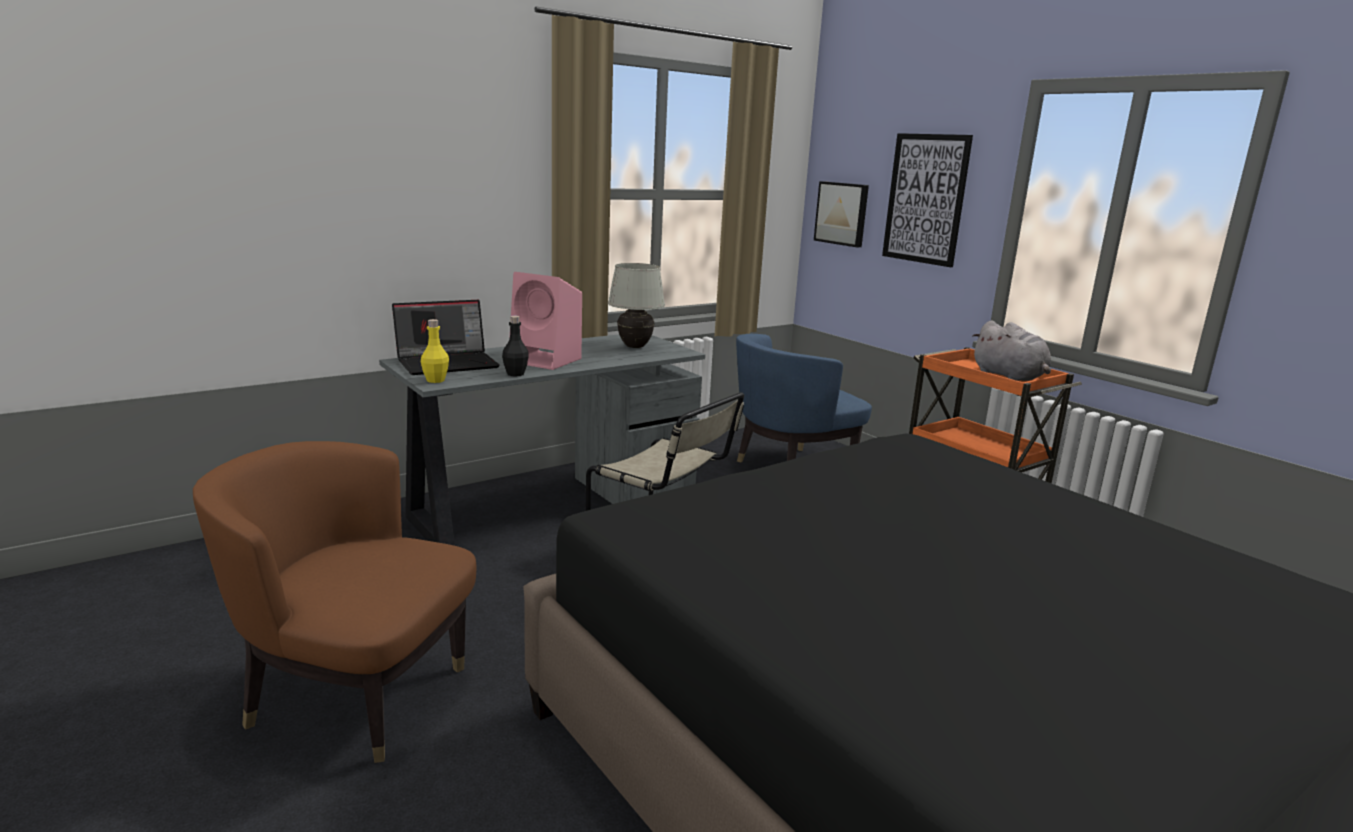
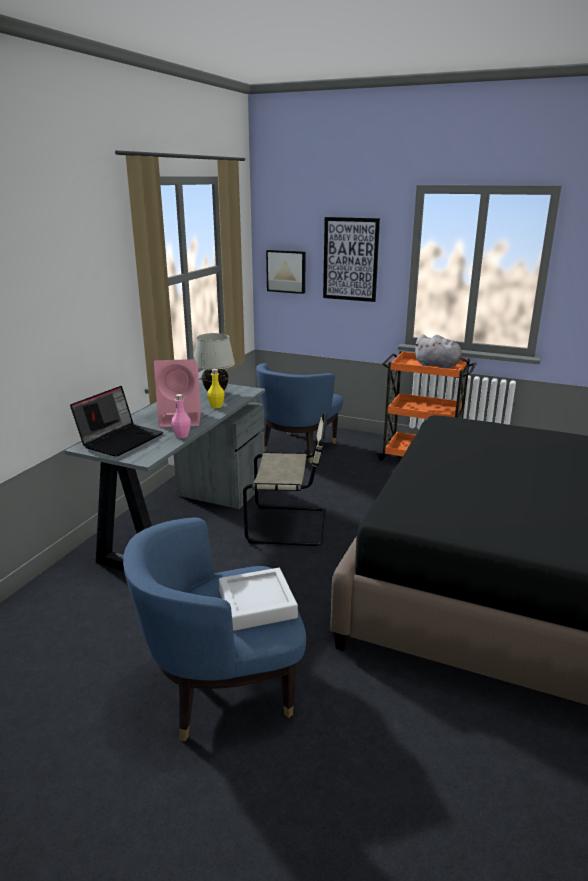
camera: 30 degrees left, 5 degrees up
(354, 694) = (223, 688): brown armchair -> blue armchair
(384, 581) = (257, 604): none -> grey tray
(435, 380) = (139, 456): yellow bottle -> yellow bottle (216, 406)
(515, 374) = (182, 436): black bottle -> pink bottle

